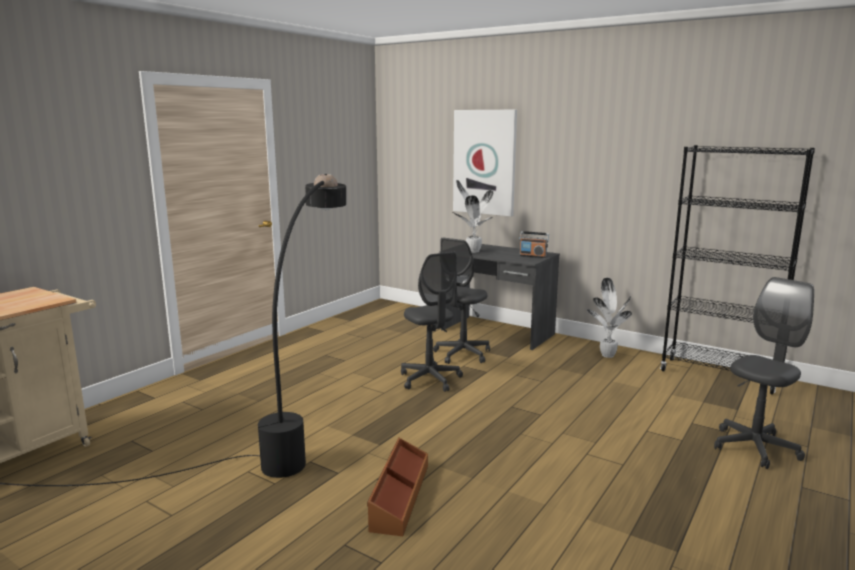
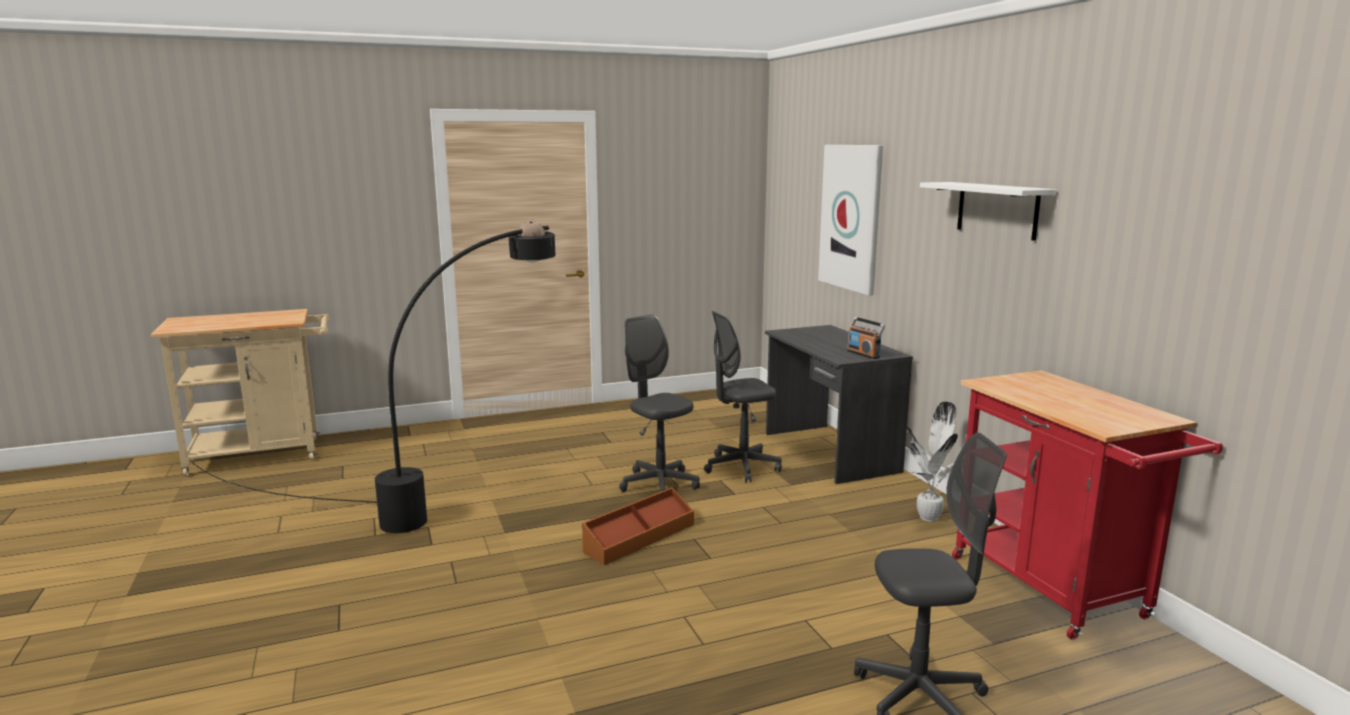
camera: 35 degrees right, 0 degrees up
(399, 496) = (442, 583): brown storage box -> brown storage box (639, 537)
(430, 379) = (659, 484): grey office chair -> grey office chair turned 135 degrees clockwise
(472, 251) = (803, 336): potted plant -> none
(631, 149) = (997, 210): none -> white shelf
(718, 376) = (1056, 592): black bookcase -> red cart

